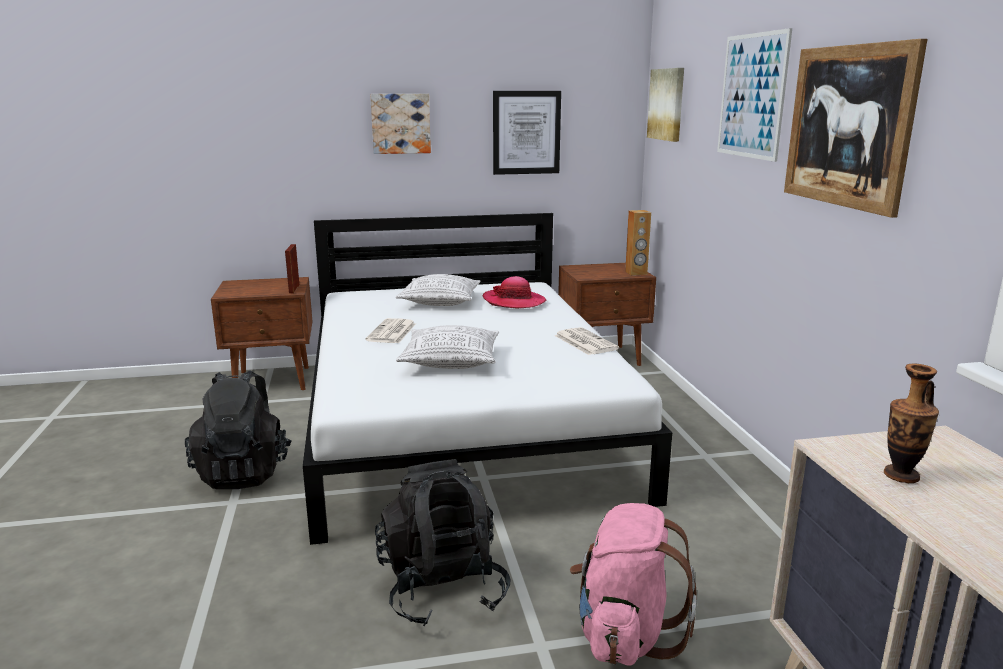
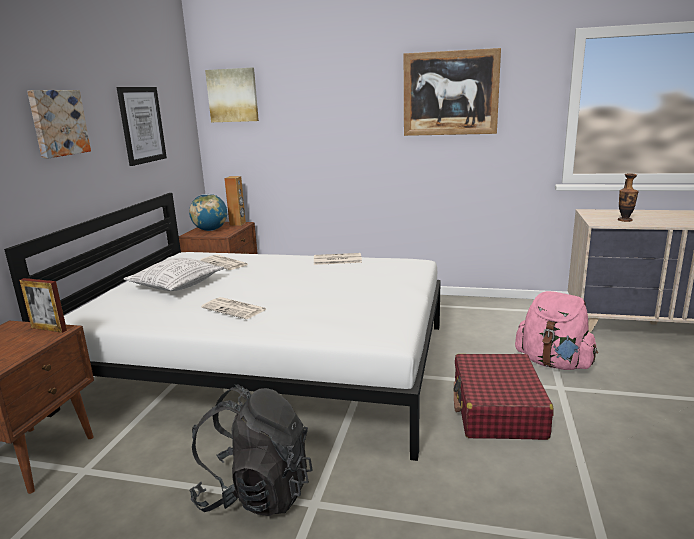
camera: 65 degrees left, 0 degrees up
(442, 588) = (497, 409): black backpack -> red suitcase
(451, 361) = (330, 297): pillow -> none
(514, 301) = (225, 263): hat -> newspaper
(596, 269) = (210, 230): none -> globe
(752, 96) = (351, 83): picture -> none

